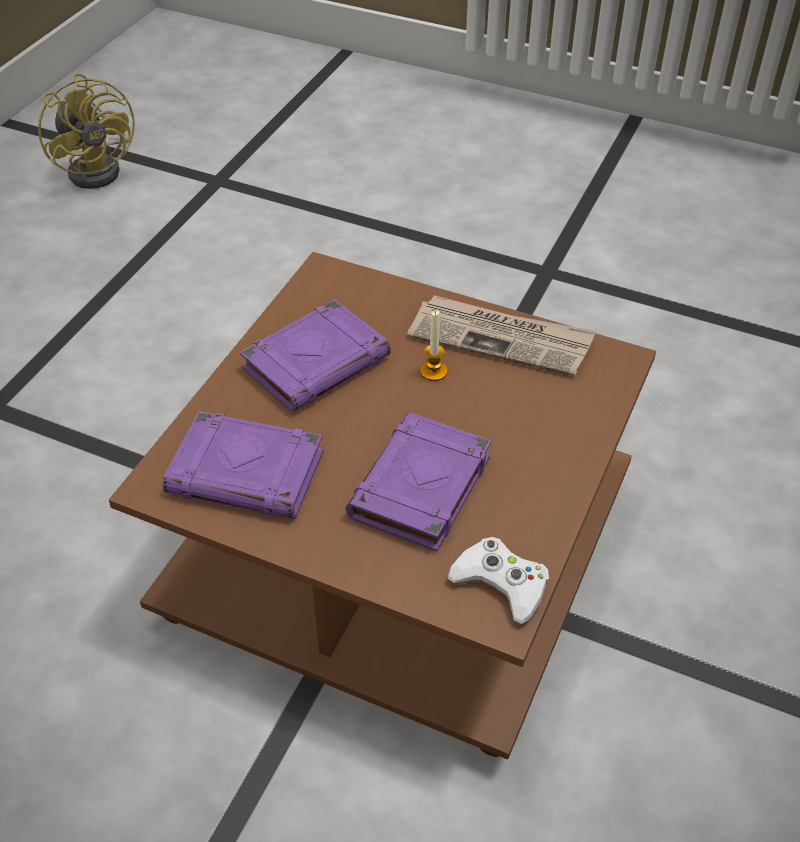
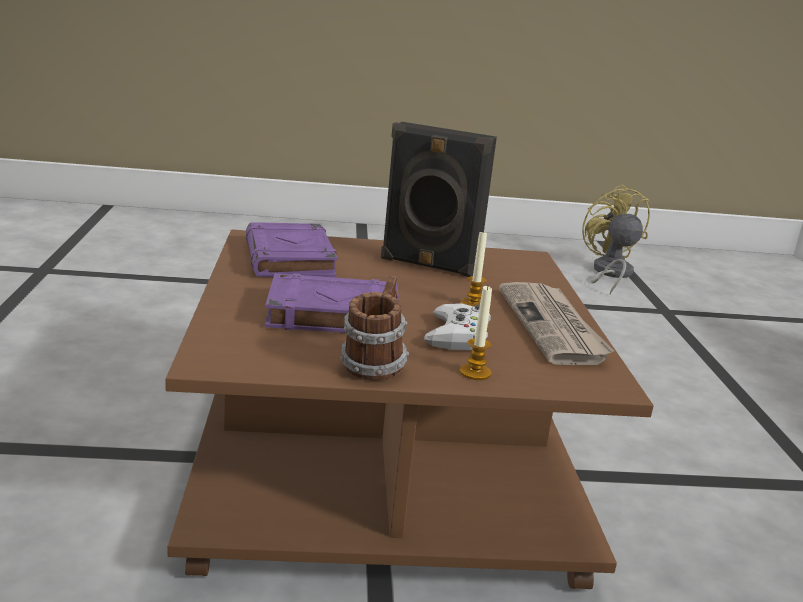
camera: 60 degrees right, 25 degrees down
(100, 168) = (609, 273): yellow fan -> yellow fan turned 135 degrees clockwise
(317, 362) = (428, 265): purple book -> black speaker
(501, 584) = (248, 358): white game controller -> white game controller (457, 335)
(544, 497) = (373, 366): none -> mug
(576, 432) = (475, 373): none -> candle

